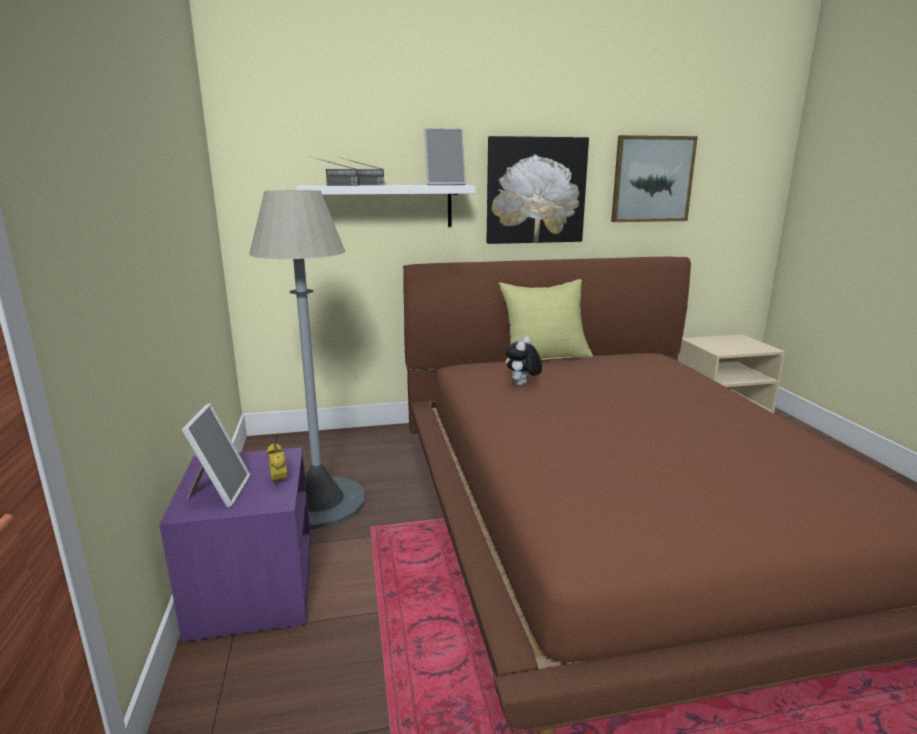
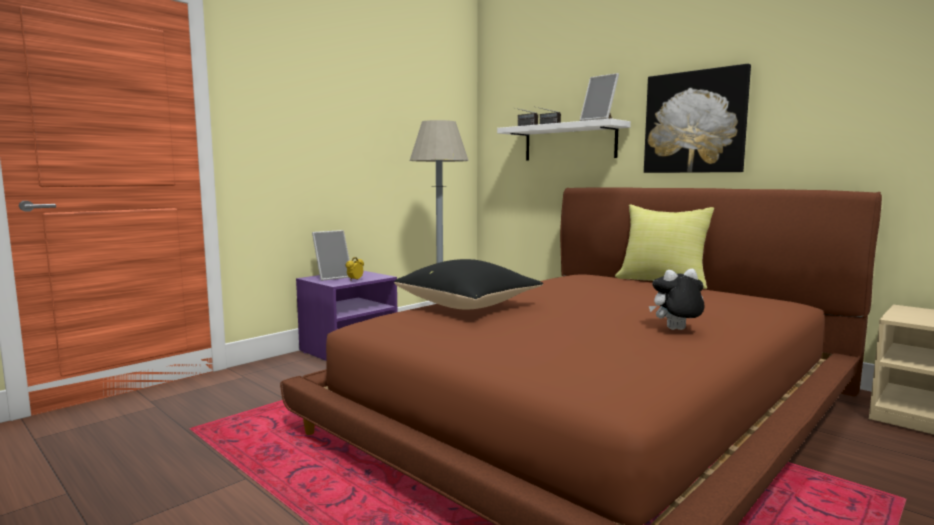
camera: 55 degrees right, 10 degrees down
(522, 385) = (578, 284): plush toy -> plush toy (676, 330)
(572, 462) = (469, 306): none -> black pillow
(652, 179) = (841, 100): picture -> none

